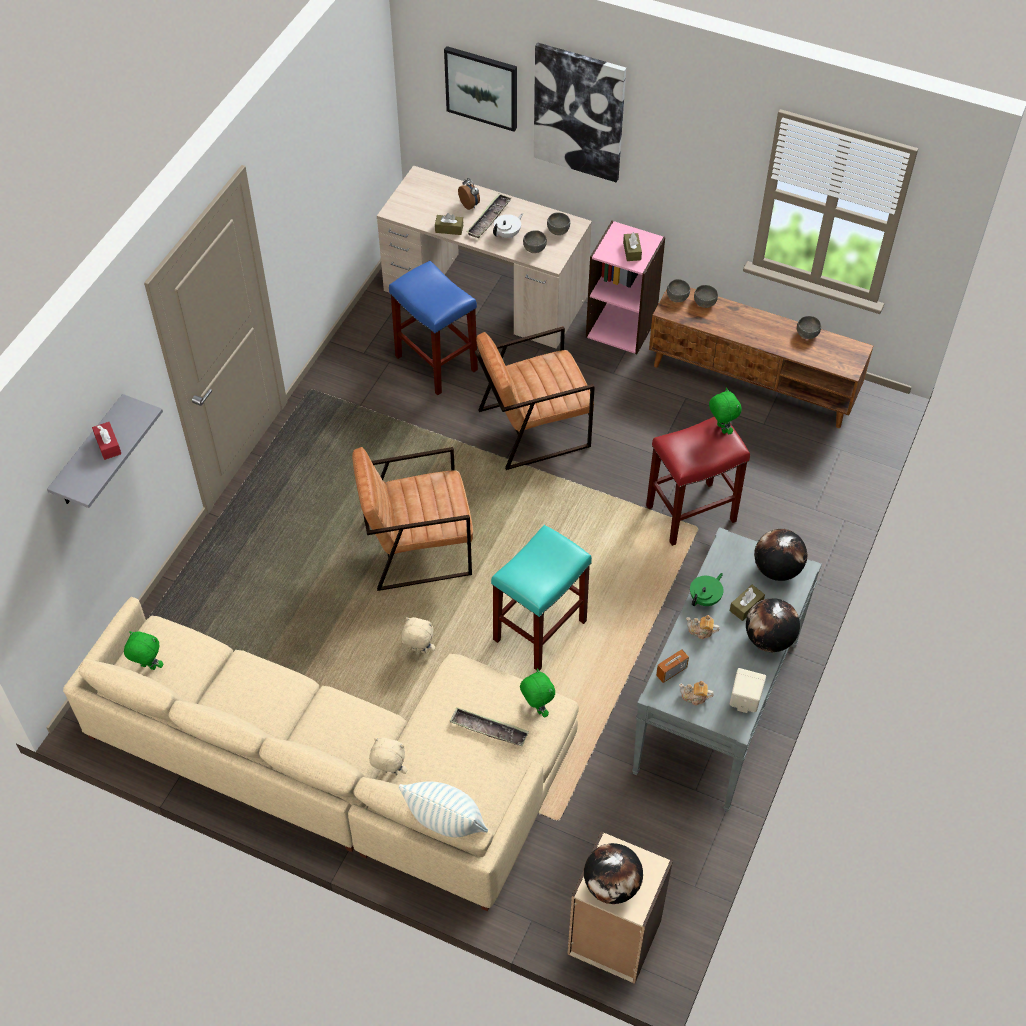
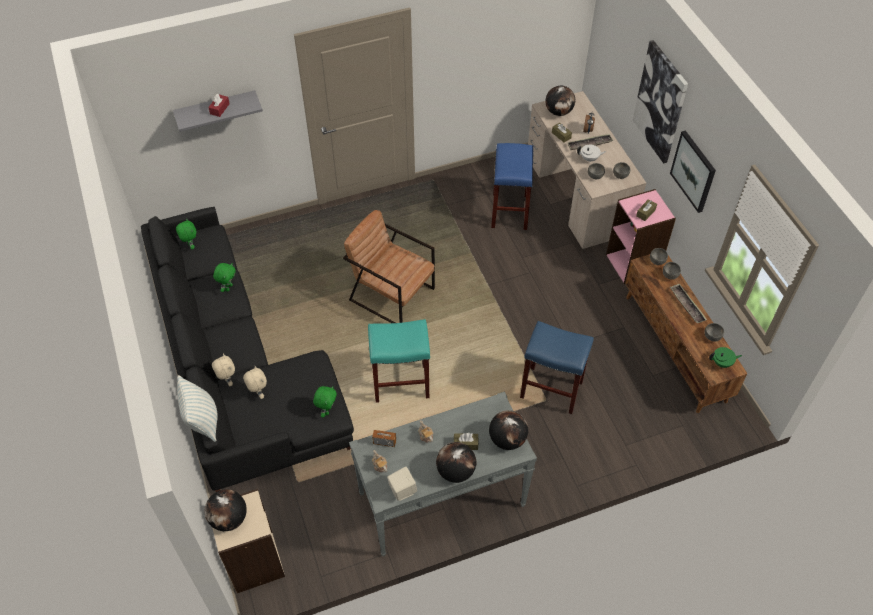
camera: 45 degrees right, 0 degrees up
(344, 768) = (237, 369): beige sofa -> black sofa
(416, 205) = (559, 112): none -> globe
(418, 651) = (333, 344): beige plush toy -> beige plush toy (258, 393)
(482, 87) = (623, 57): picture -> picture (693, 171)
(489, 729) = (292, 400): tray -> tray (687, 305)
(533, 427) = (521, 280): brown armchair -> none
(691, 512) = (552, 389): red stool -> blue stool
(705, 599) = (449, 421): green teapot -> green teapot (722, 363)
(721, 428) = (580, 344): green plush toy -> green plush toy (228, 287)

